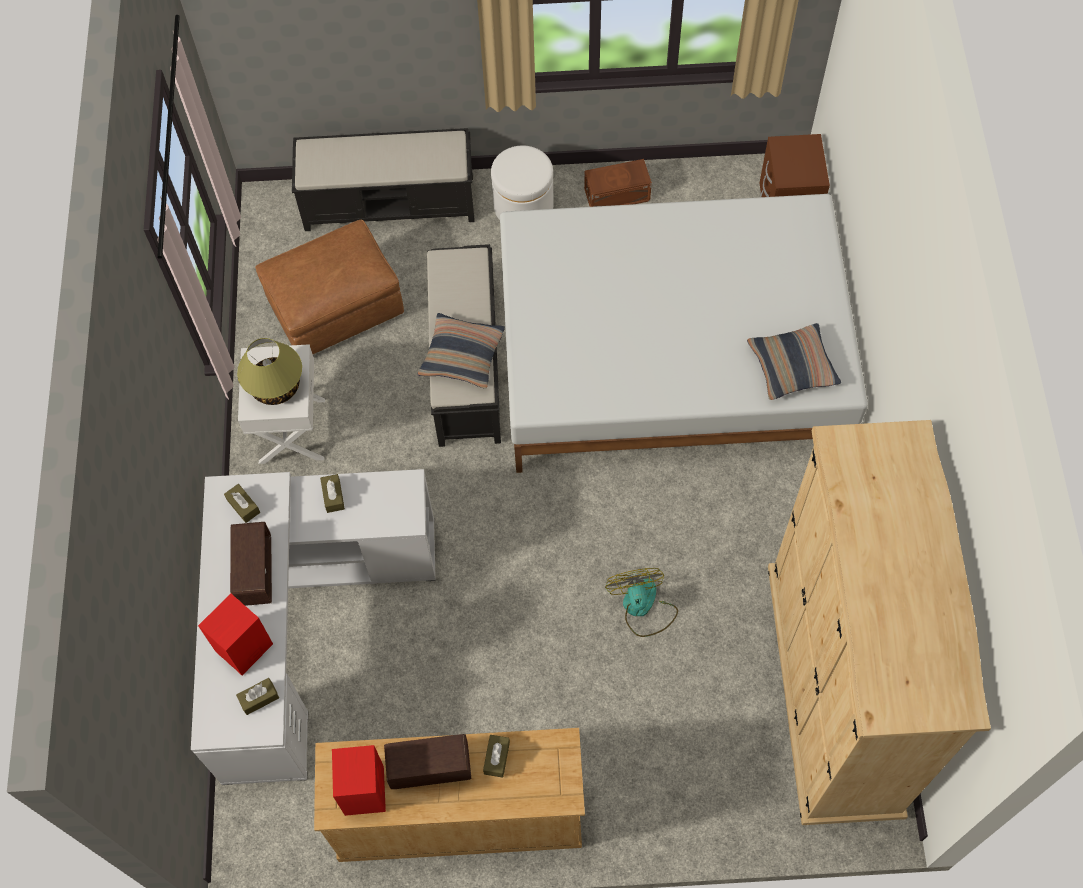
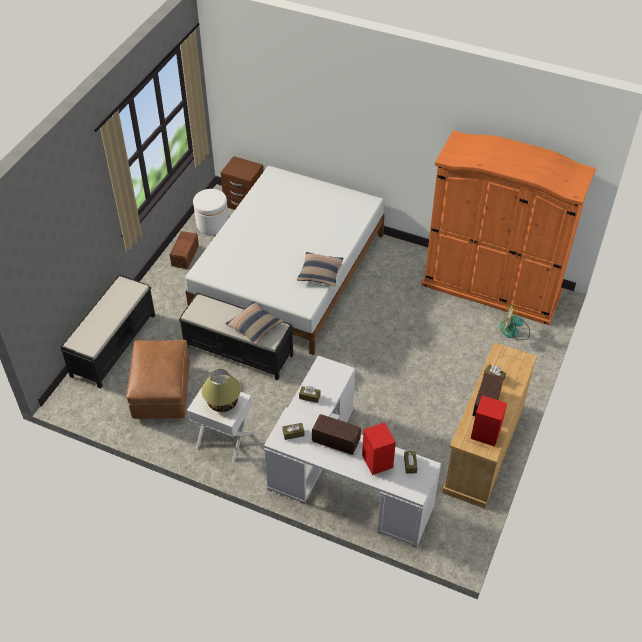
camera: 65 degrees left, 15 degrees down
(523, 206) = (162, 292): white ottoman -> white ottoman (212, 224)
(642, 607) = (415, 336): fan -> fan (513, 331)
(792, 366) = (348, 212): pillow -> pillow (320, 273)
(834, 688) = (491, 288): beige wardrobe -> orange wardrobe

